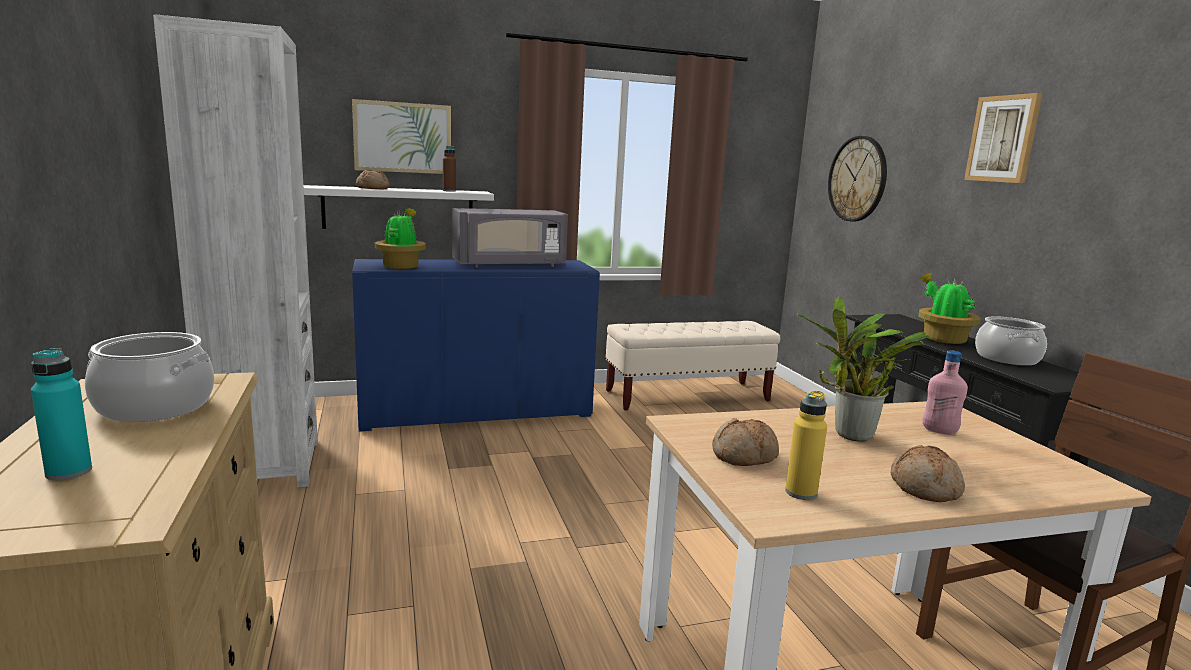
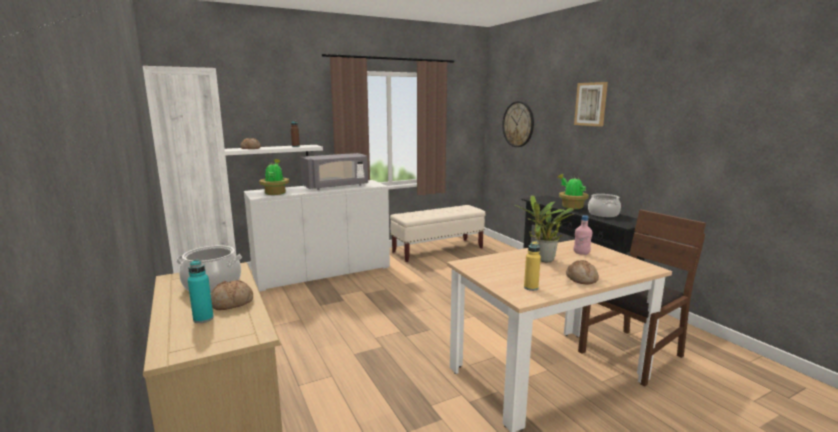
camera: 10 degrees left, 0 degrees up
(402, 137) = (264, 117): picture -> none
(476, 411) = (322, 272): blue cabinet -> white cabinet
(744, 456) = (500, 275): bread -> bread (231, 303)

